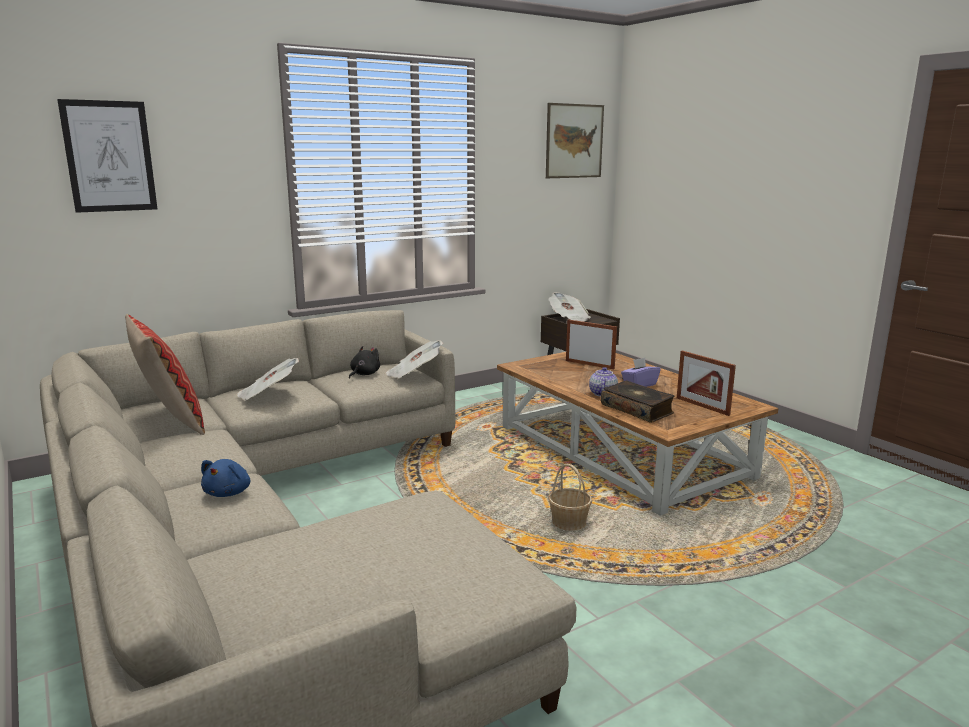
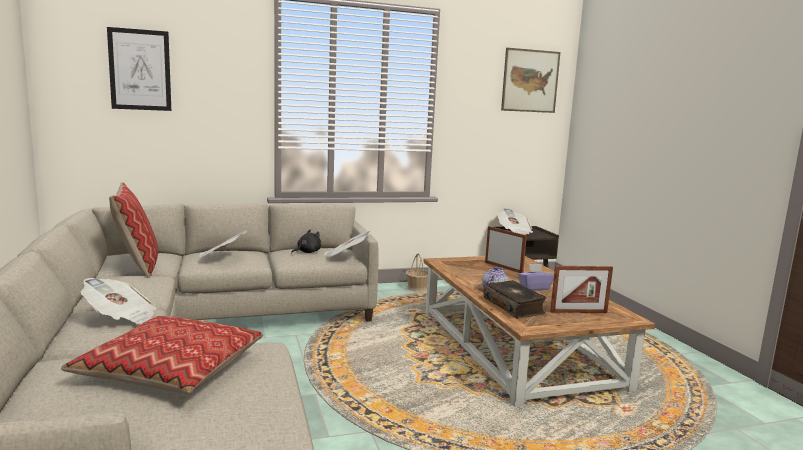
camera: 15 degrees right, 5 degrees down
(229, 492) = (121, 318): blue plush toy -> newspaper
(356, 542) = (171, 369): none -> pillow
(569, 523) = (427, 398): basket -> basket (417, 288)
(702, 406) = (578, 312): picture frame -> picture frame turned 75 degrees counterclockwise

